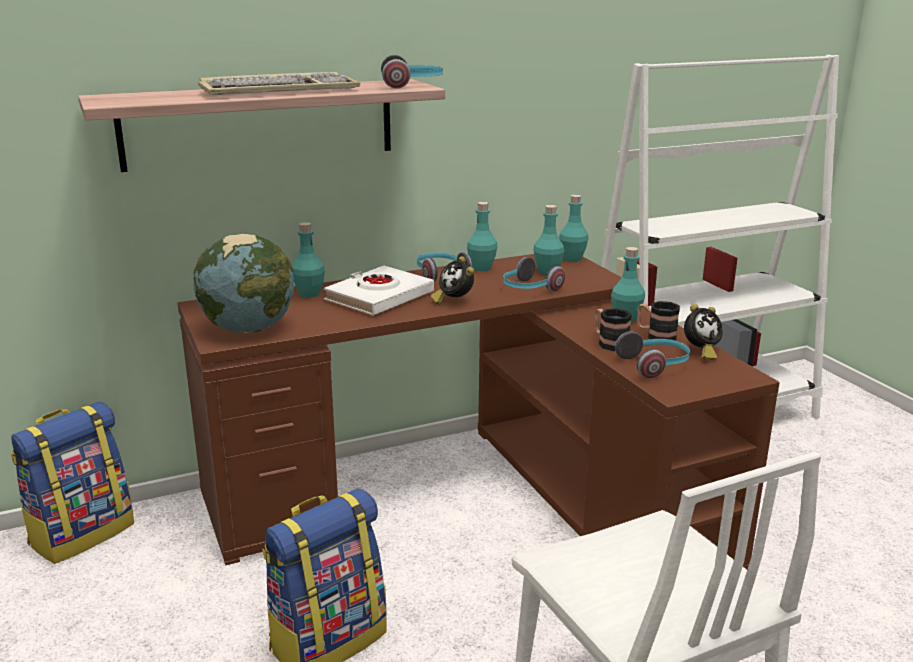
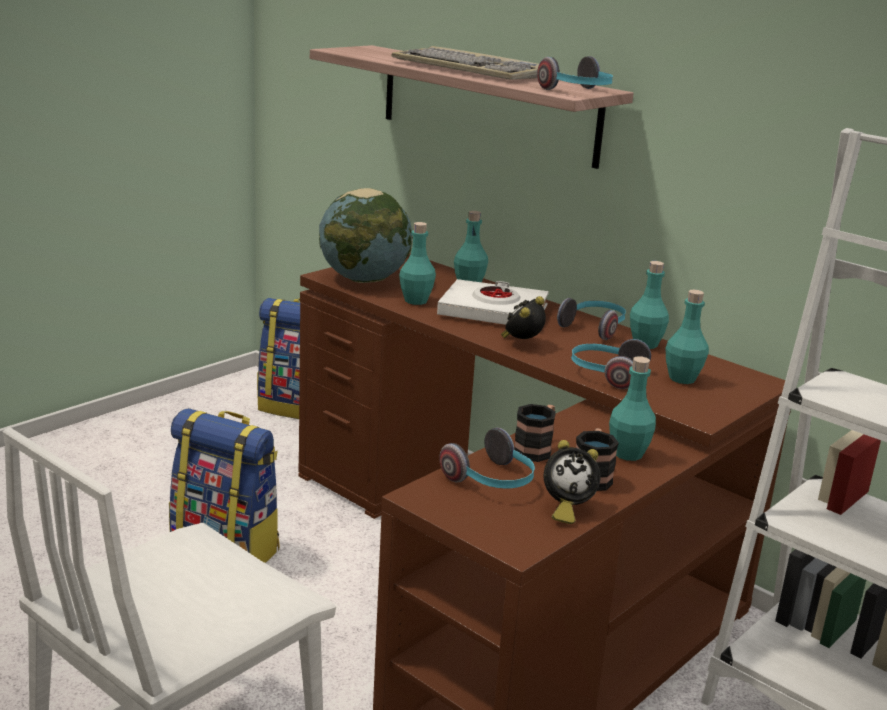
camera: 65 degrees right, 0 degrees up
(572, 259) = (754, 388): turquoise bottle -> turquoise bottle (416, 301)
(700, 352) = (565, 509): alarm clock -> alarm clock turned 45 degrees counterclockwise

